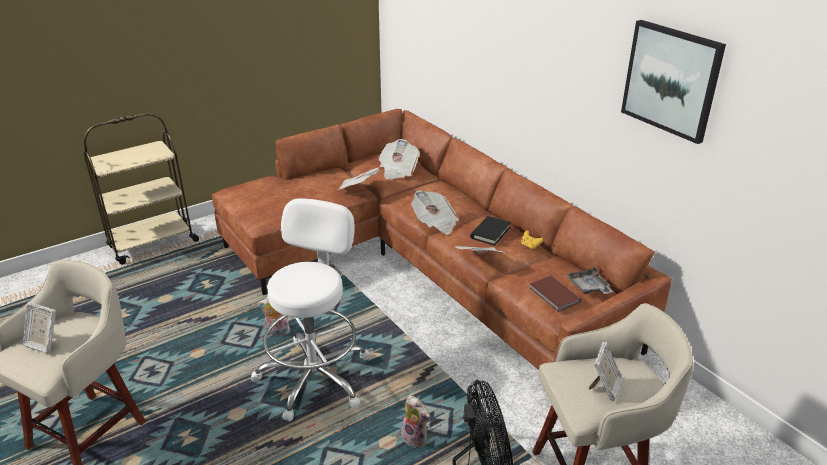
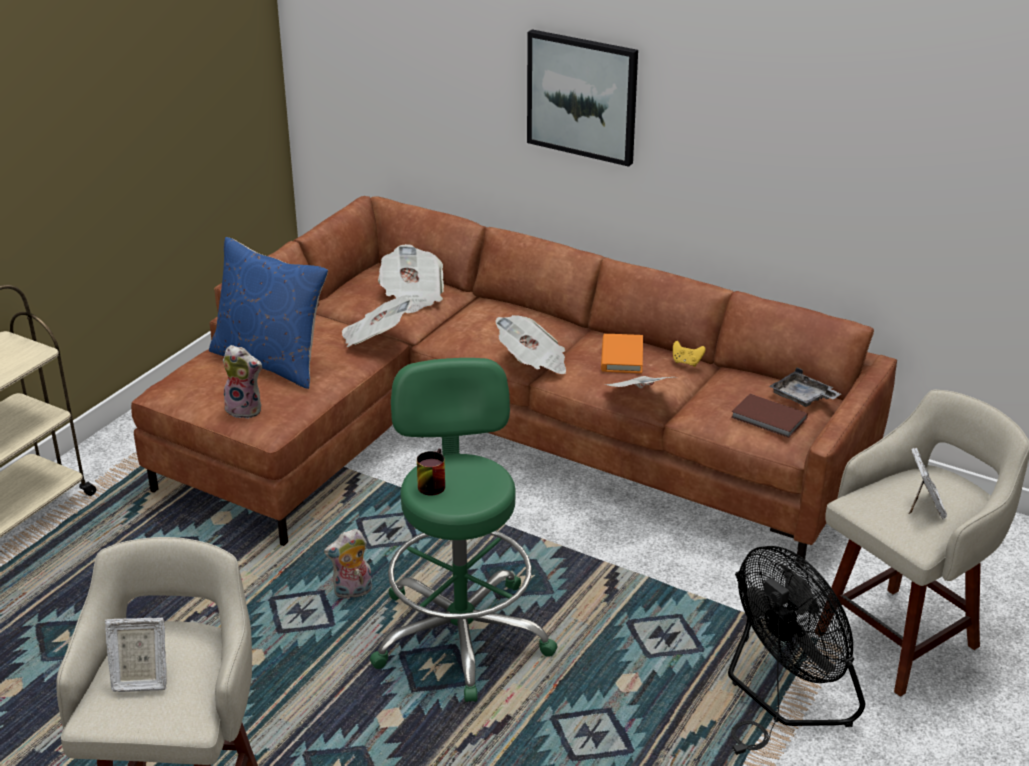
camera: 25 degrees left, 0 degrees up
(289, 276) = (430, 483): none -> mug
(293, 188) = (271, 361): none -> blue pillow
(315, 376) = (461, 633): white stool -> green stool
(416, 438) = (661, 665): plush toy -> plush toy (246, 409)
(490, 233) = (622, 357): black book -> orange book
(671, 80) = (866, 96): picture -> picture (582, 96)

